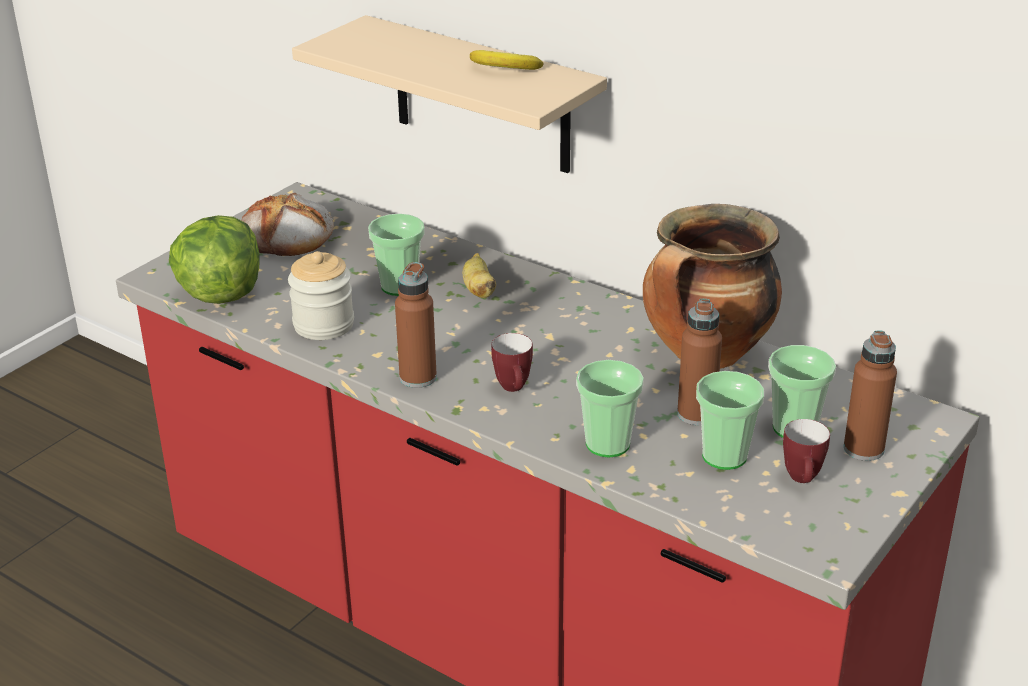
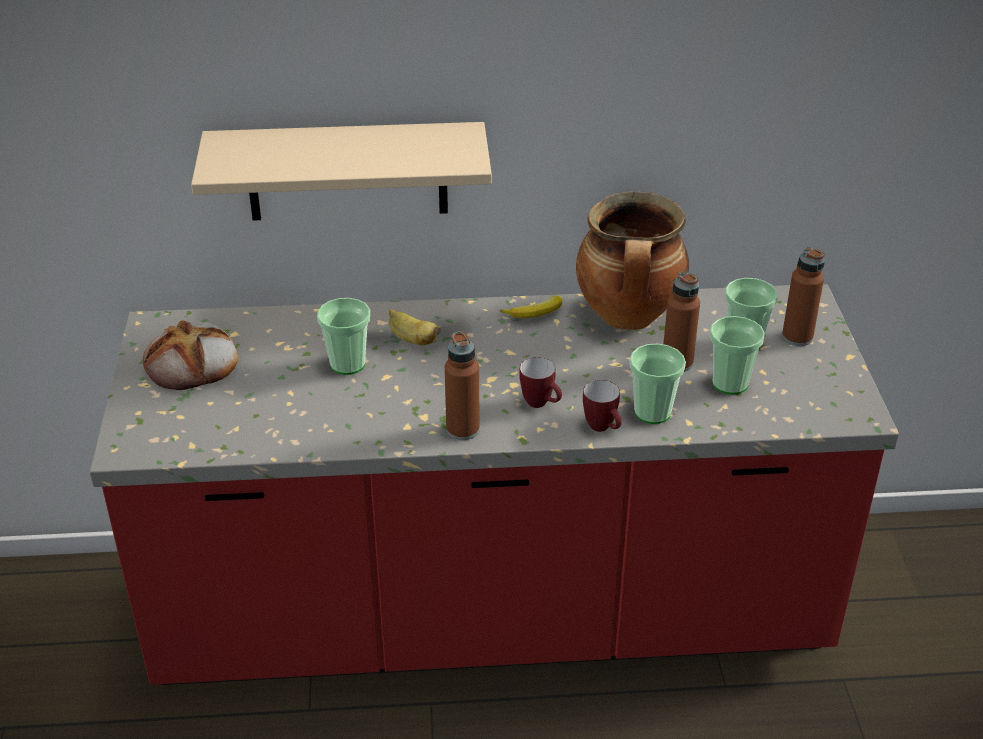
camera: 40 degrees left, 5 degrees up
(220, 293) = (207, 438): lettuce -> none
(323, 325) = (332, 423): jar -> none
(503, 69) = (399, 141): banana -> banana (535, 314)
(803, 480) = (792, 376): mug -> mug (603, 428)

